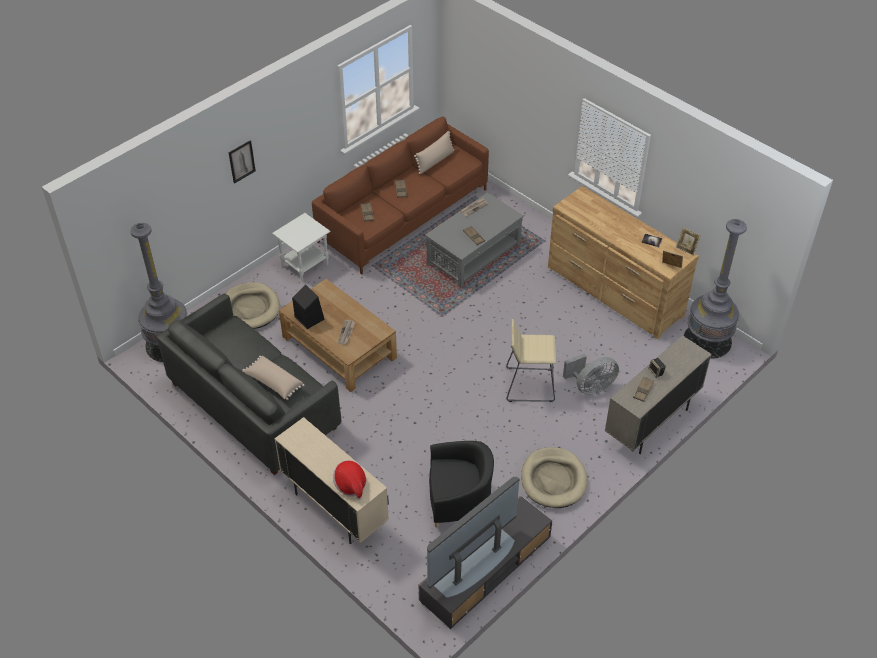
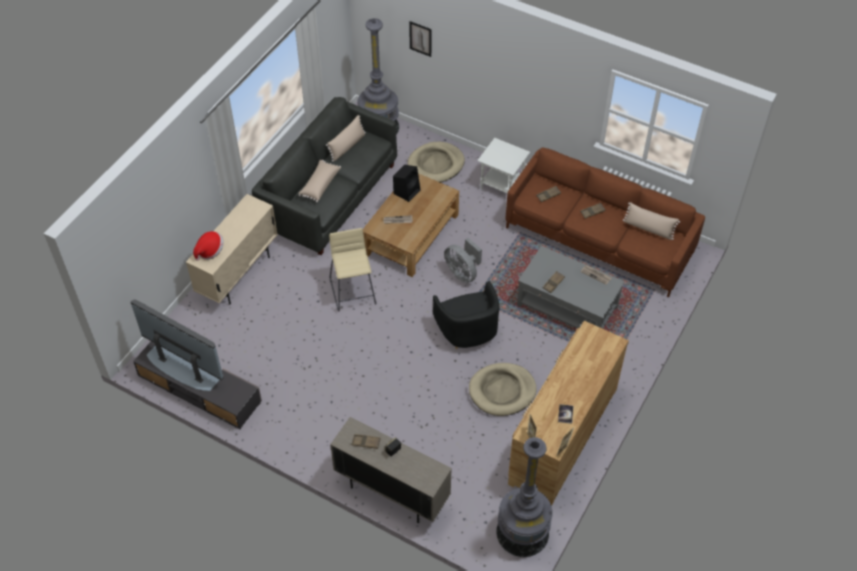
camera: 75 degrees right, 5 degrees up
(225, 349) = (347, 146): none -> beige pillow
(241, 161) = (494, 61): picture -> picture (420, 38)
(458, 499) = (266, 355): black armchair -> black armchair (468, 330)
(529, 385) = (411, 383): beige stool -> beige stool (353, 291)
(553, 480) = (303, 422): beige dog bed -> beige dog bed (502, 391)
(590, 387) = (423, 434): grey fan -> grey fan (463, 272)

